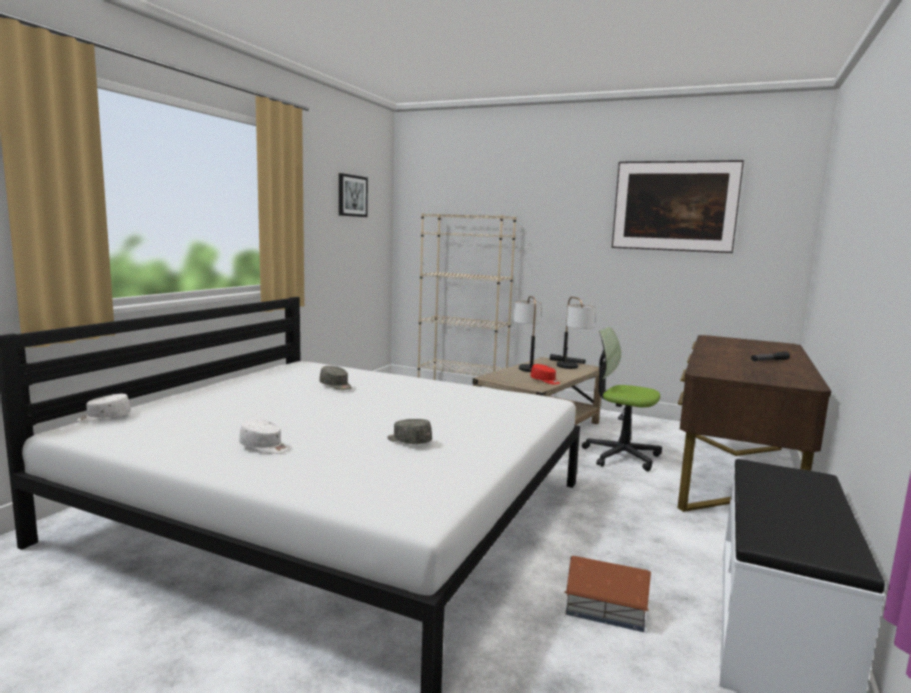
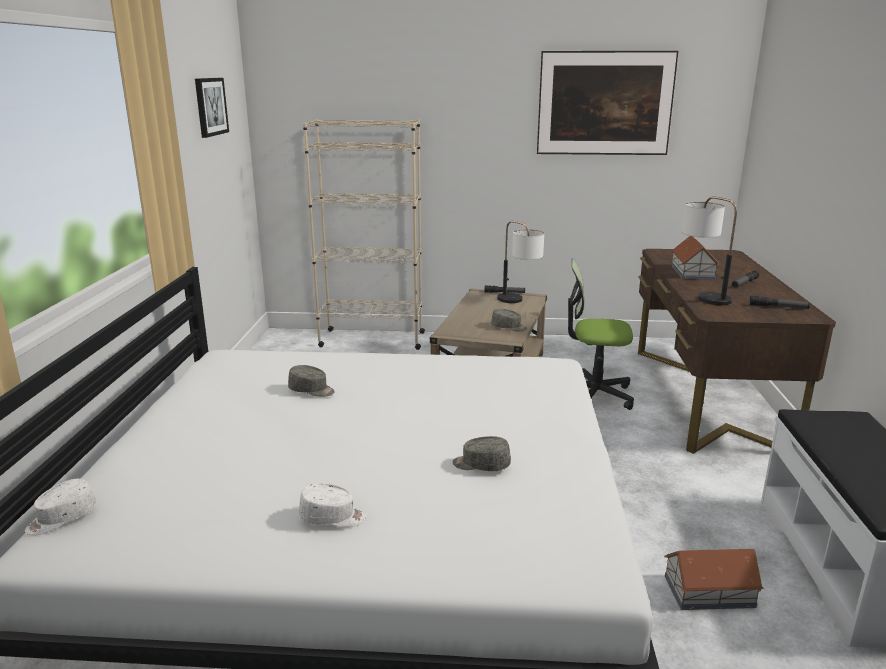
camera: 20 degrees left, 10 degrees up
(526, 366) = (469, 307): table lamp -> table lamp (702, 296)
(545, 381) = (509, 327): red cap -> grey cap
(725, 350) = (692, 272): none -> toy house
(781, 376) = (778, 307): none -> flashlight

